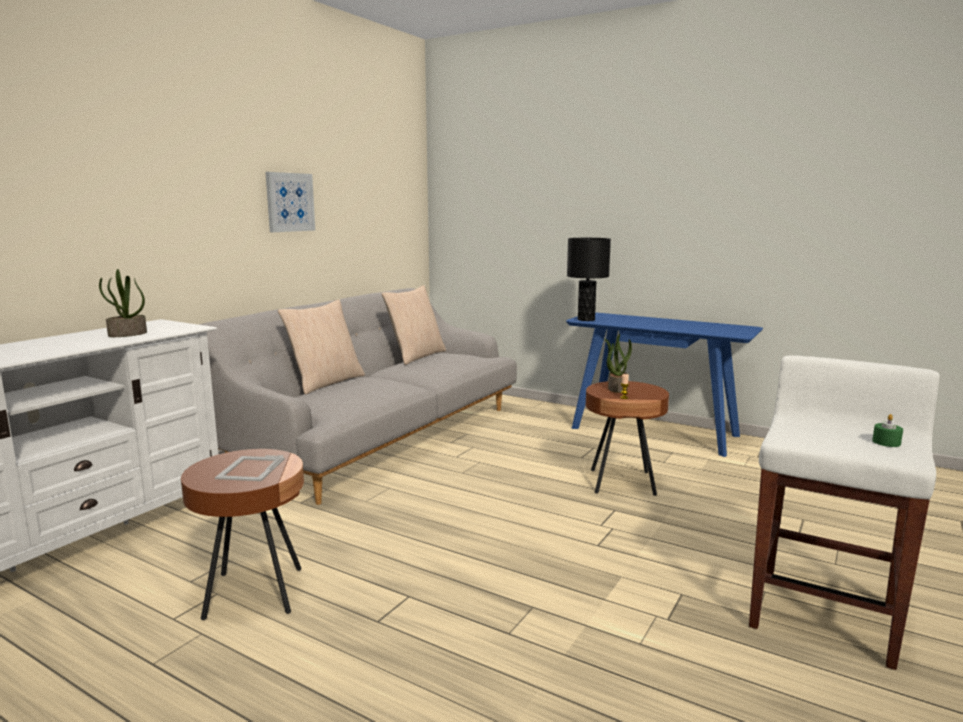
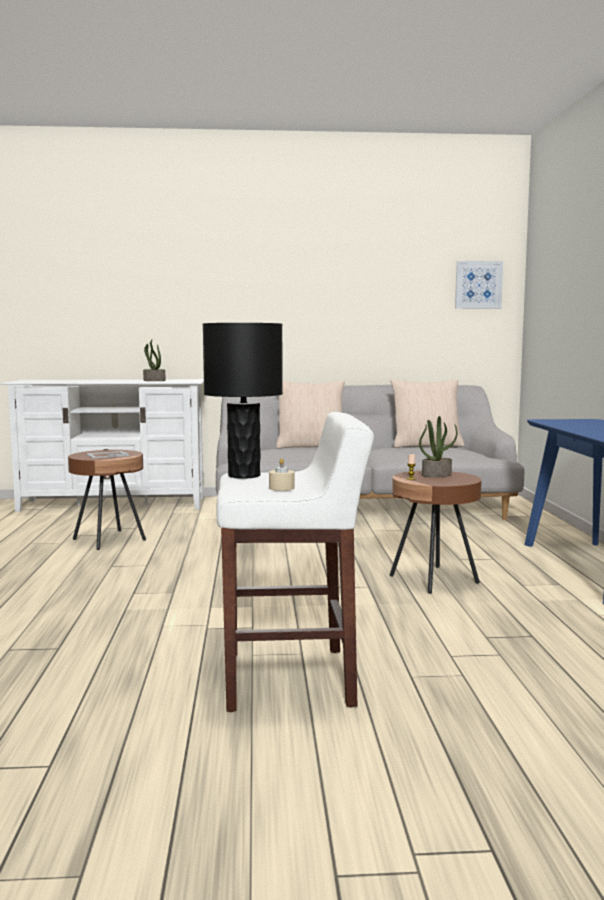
camera: 55 degrees right, 5 degrees down
(289, 202) = (332, 300): picture -> picture (478, 285)
(586, 319) = (550, 420): black table lamp -> black table lamp (243, 475)
(886, 442) = (281, 488): green candle -> beige candle

